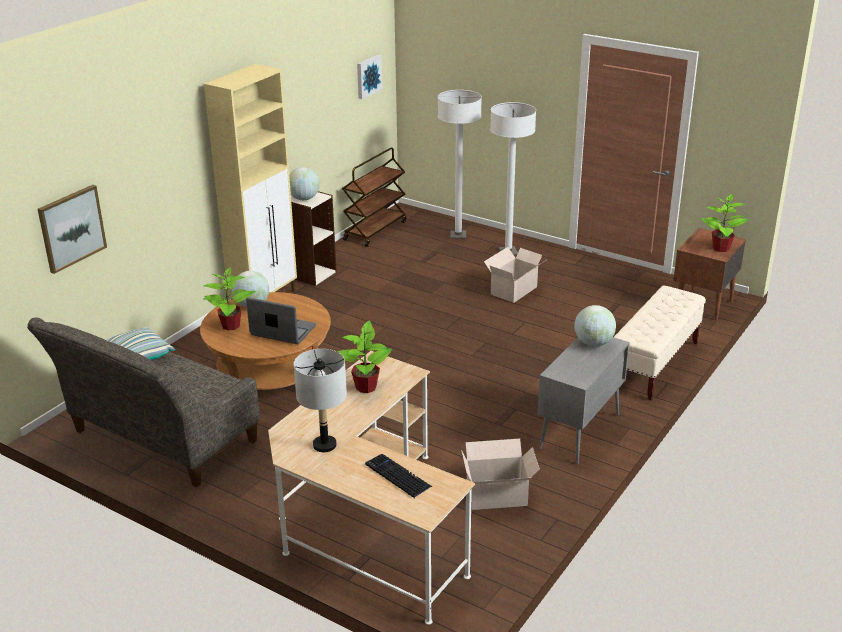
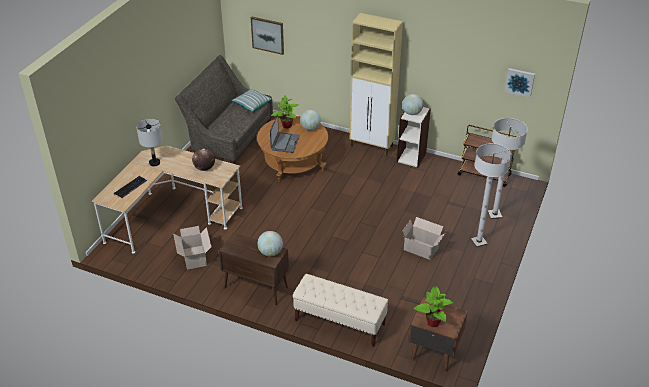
camera: 80 degrees right, 10 degrees up
(366, 387) = (204, 168): potted plant -> globe
(579, 432) = (255, 287): grey cabinet -> brown cabinet

